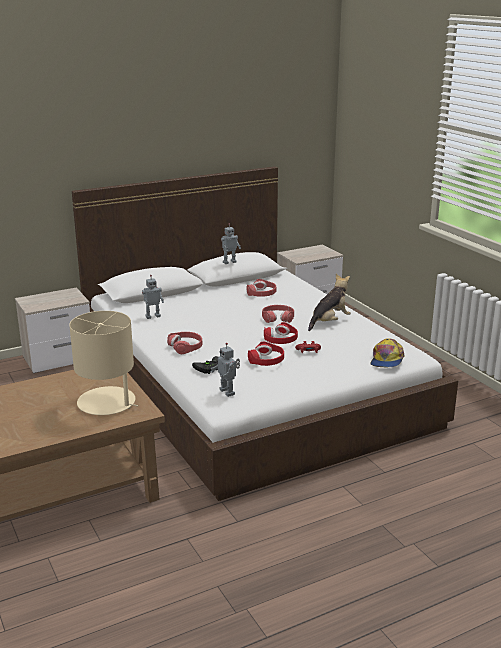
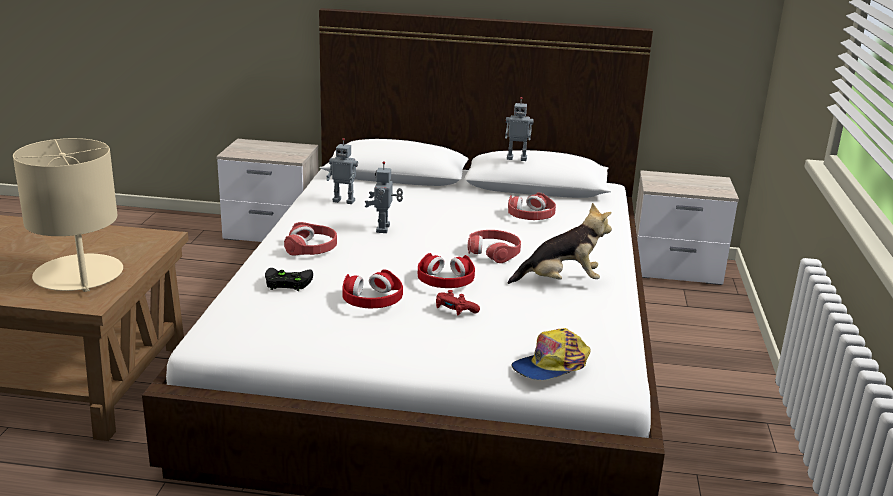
camera: 35 degrees right, 0 degrees up
(228, 392) = (250, 321): toy robot -> toy robot (384, 229)

